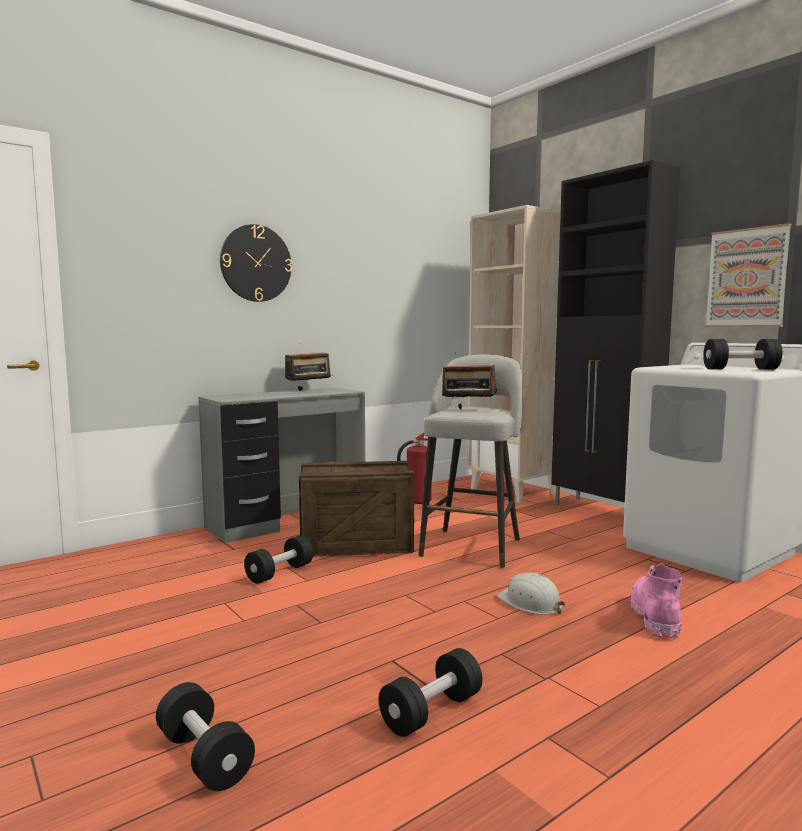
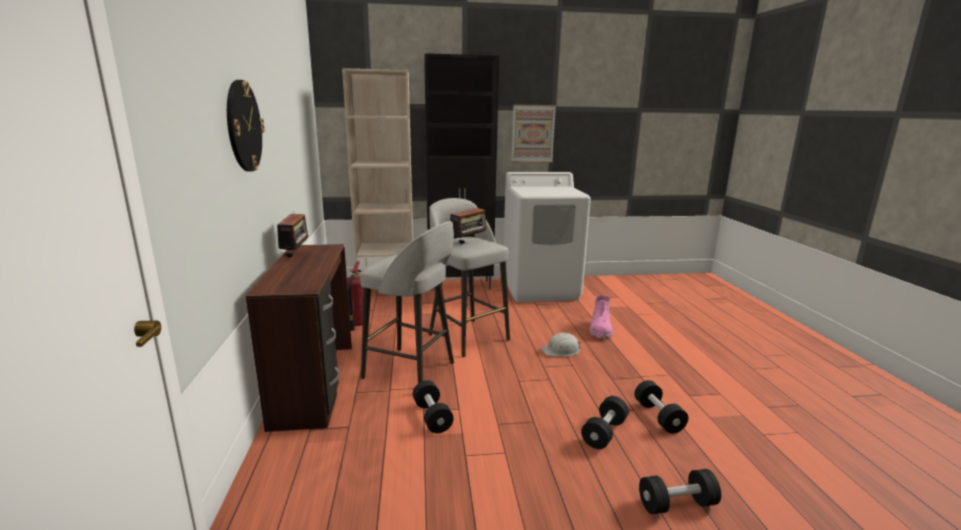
camera: 60 degrees left, 10 degrees up
(289, 521) = (316, 384): grey desk -> brown desk
(355, 544) = (411, 371): crate -> grey stool
(655, 618) = (600, 330): pink boot -> pink boot turned 120 degrees counterclockwise
(740, 369) = (560, 190): black dumbbell -> black dumbbell (604, 433)

